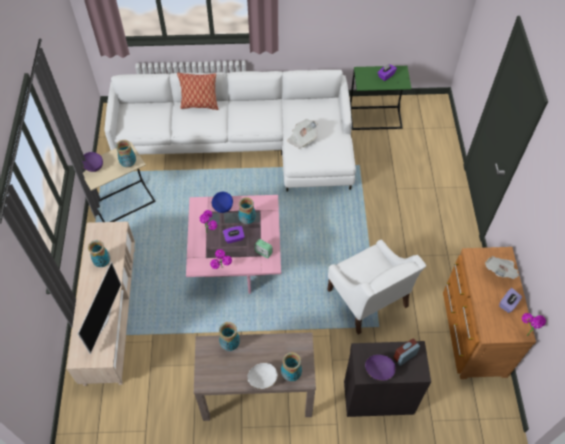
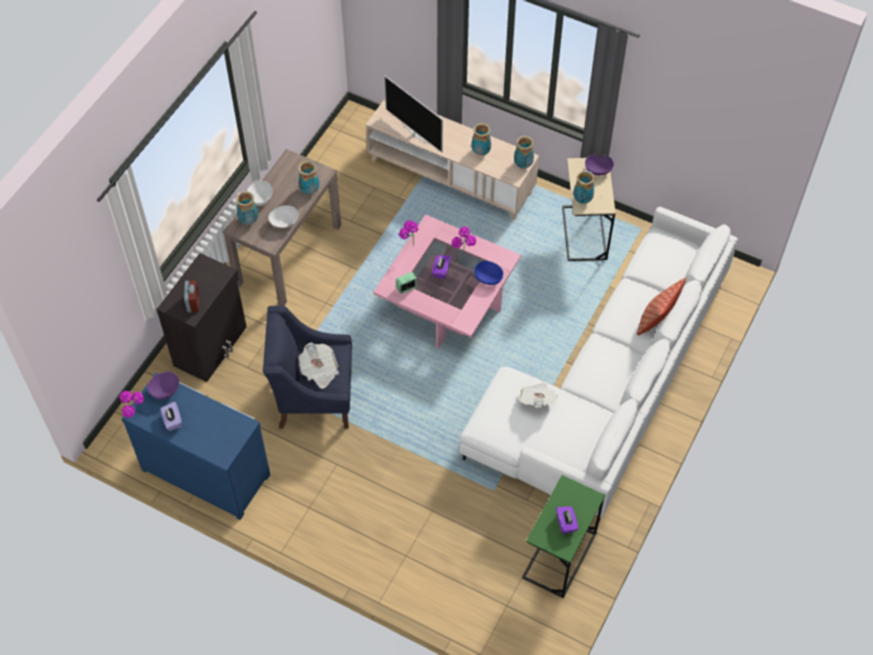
camera: 120 degrees right, 0 degrees up
(247, 220) = (456, 292): vase -> vase (523, 165)
(276, 344) = (284, 223): none -> white bowl
(368, 299) = (314, 396): white armchair -> blue armchair
(378, 371) = (196, 275): purple bowl -> purple bowl (165, 390)
(472, 333) = (207, 469): brown dresser -> blue dresser
(500, 271) = (209, 438): newspaper -> newspaper (319, 371)

